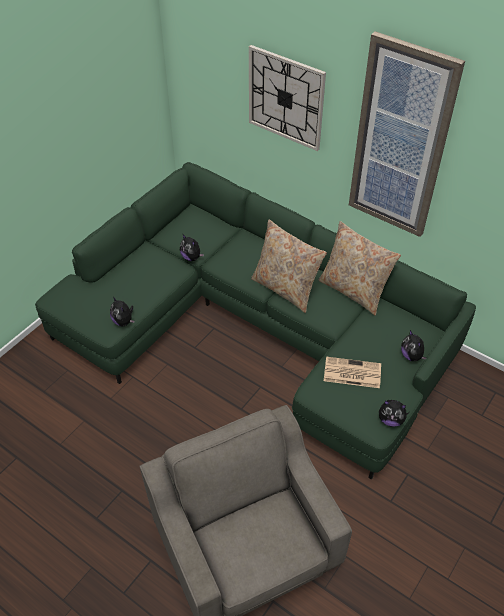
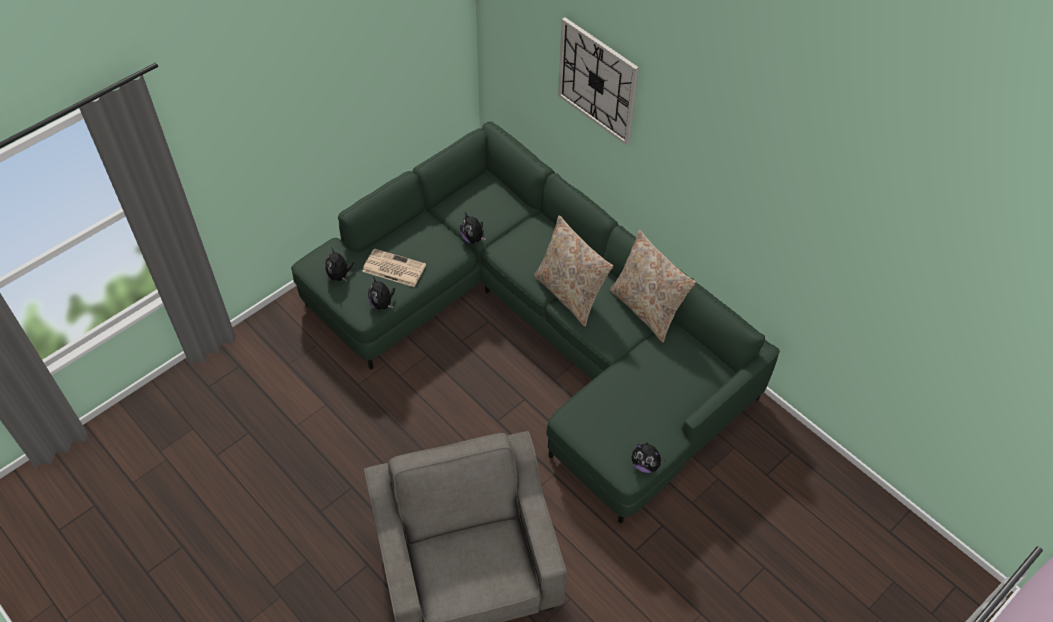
camera: 10 degrees right, 5 degrees up
(351, 373) = (617, 405): newspaper -> newspaper (393, 268)
(401, 140) = (710, 157): picture -> none
(411, 356) = (690, 397): plush toy -> plush toy (339, 276)

